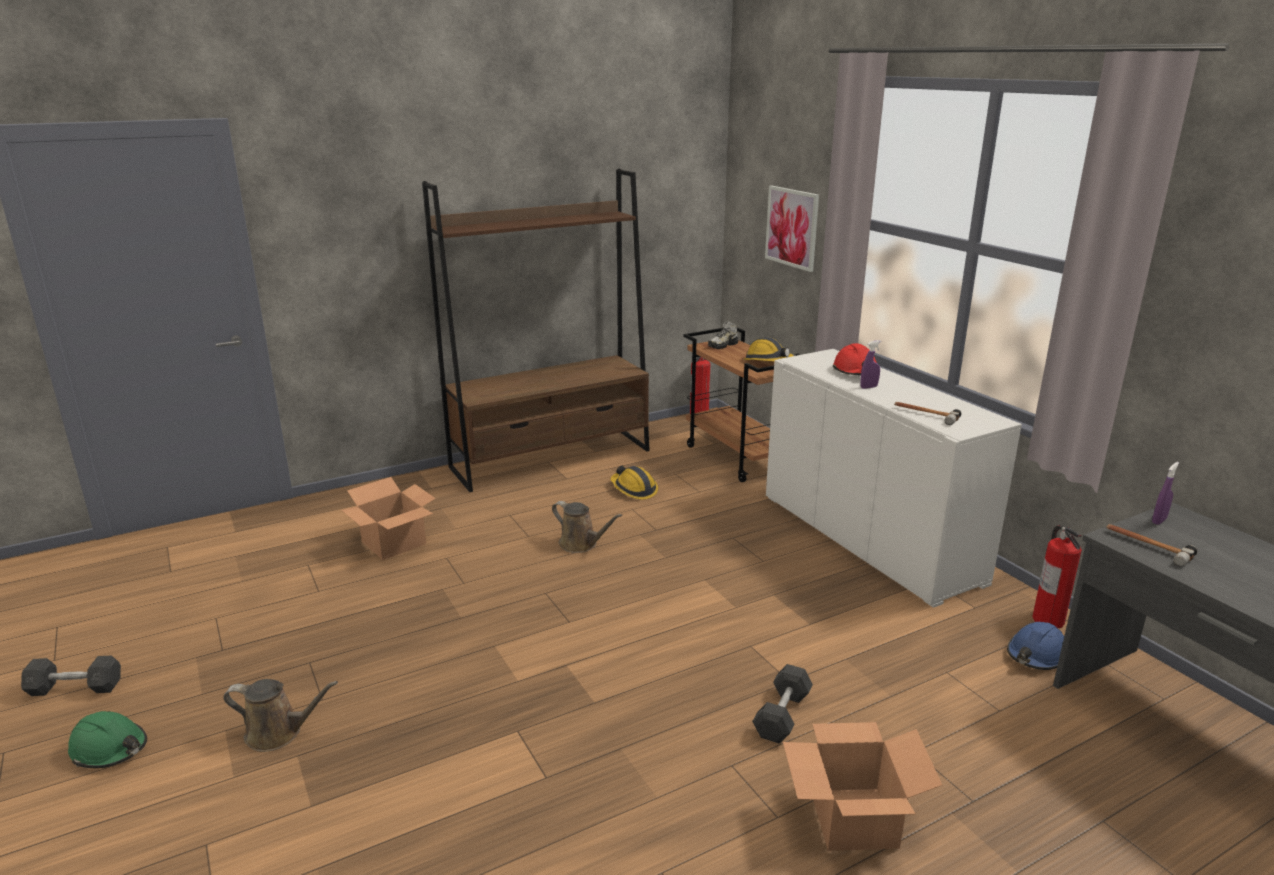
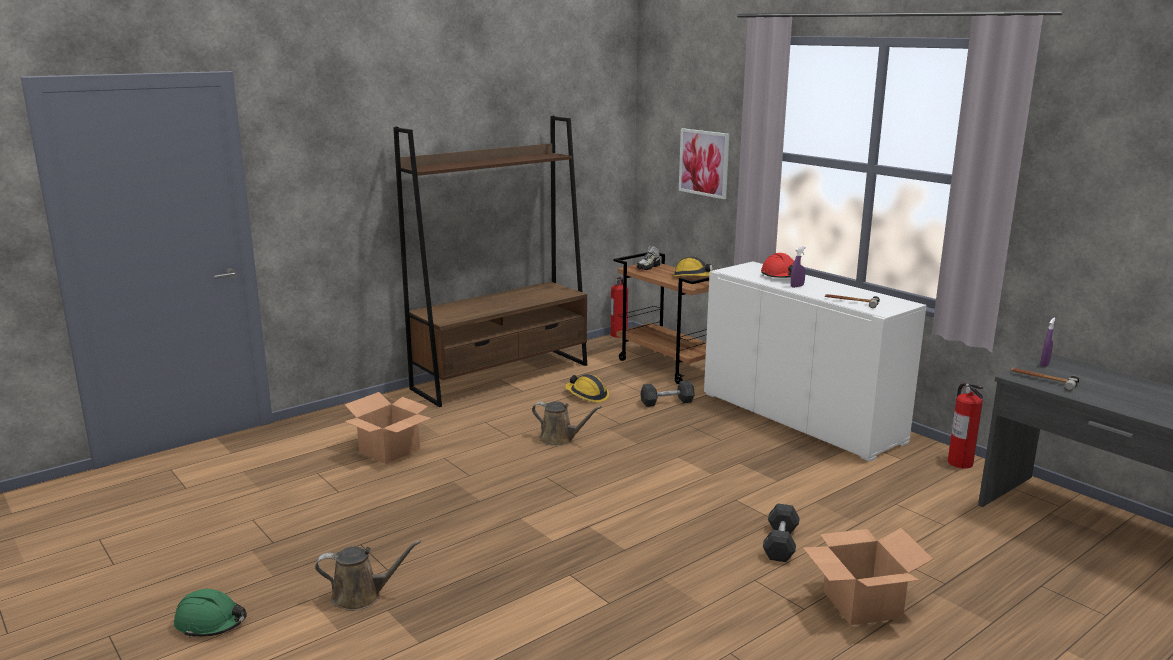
camera: 10 degrees left, 5 degrees down
(75, 688) = (148, 583): grey dumbbell -> grey dumbbell (667, 402)
(1036, 655) = (959, 487): blue hard hat -> none

